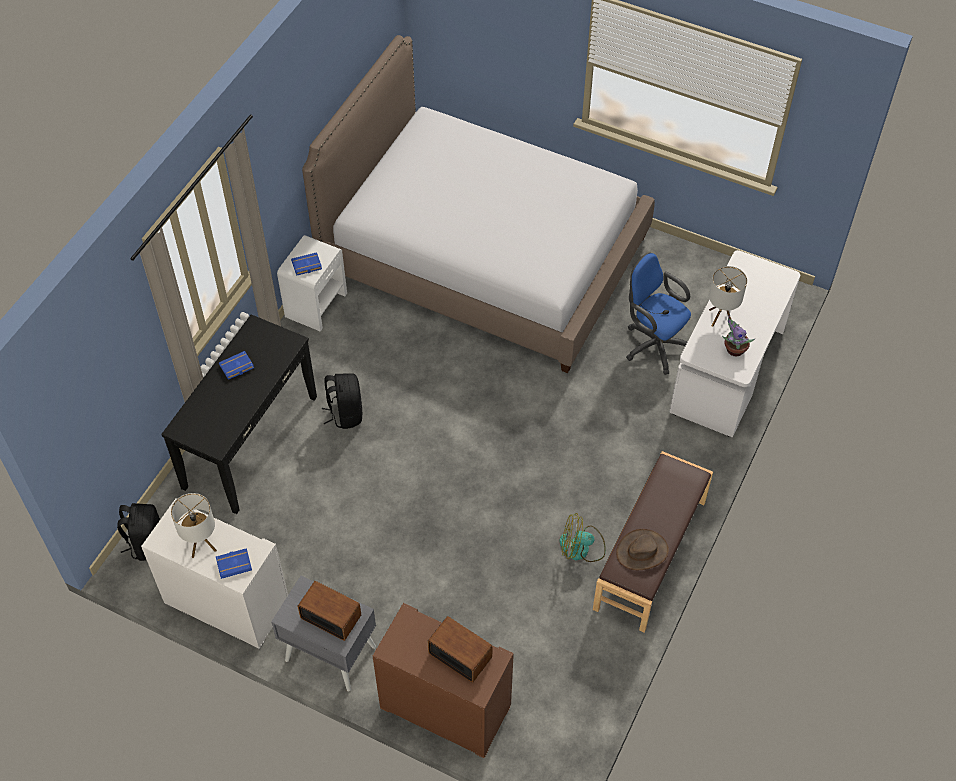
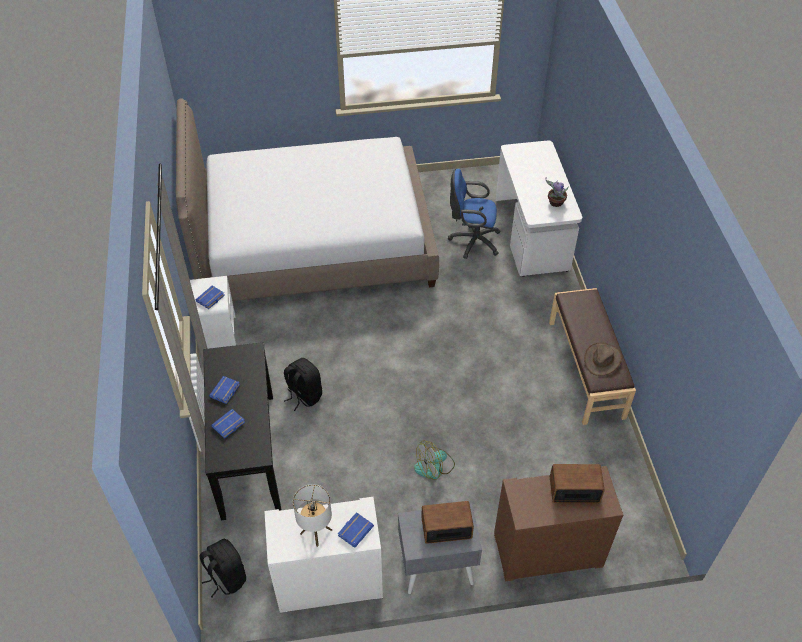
camera: 35 degrees left, 5 degrees down
(214, 401) = (228, 425): none -> blue book
(581, 548) = (541, 390): fan -> fan (434, 467)
(721, 317) = (529, 188): table lamp -> none

